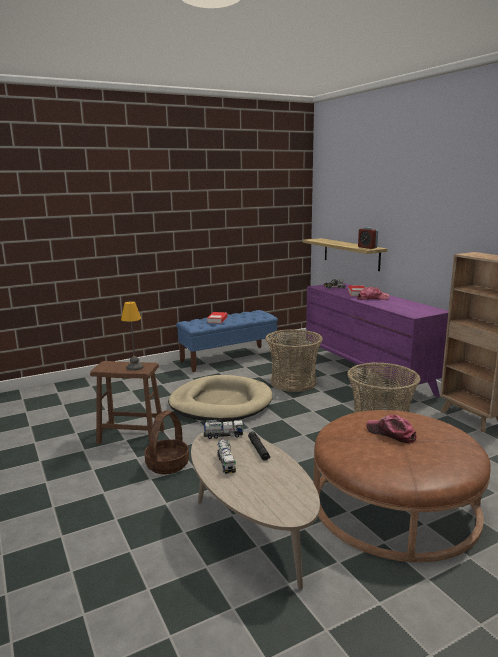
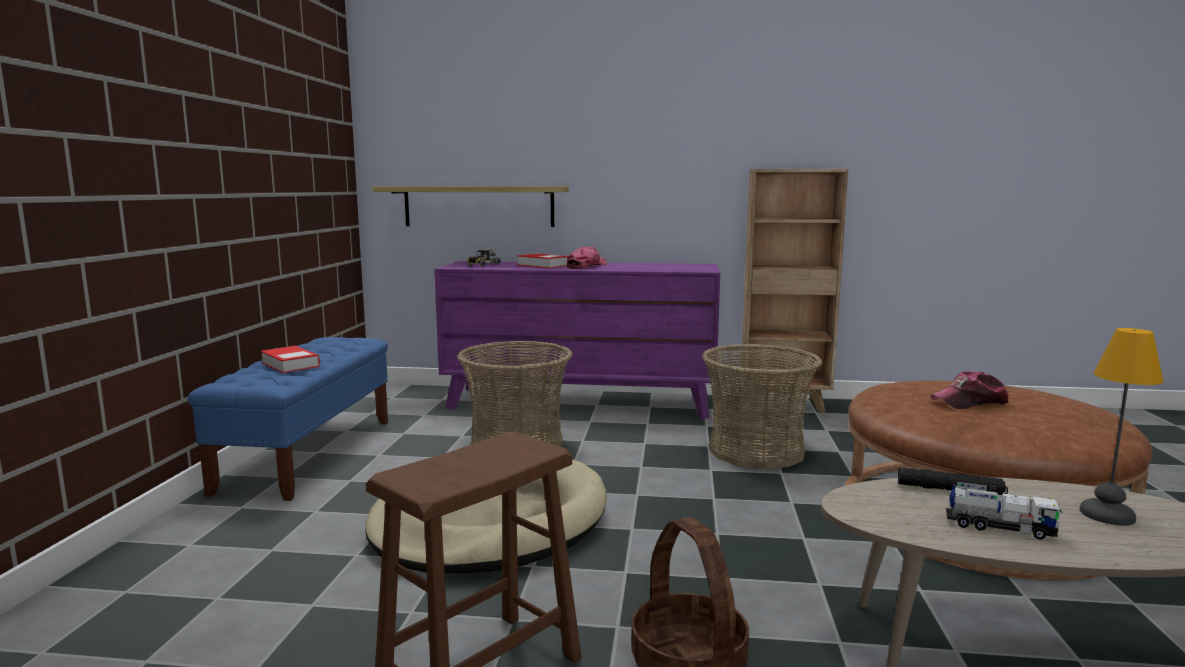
camera: 55 degrees left, 5 degrees down
(134, 367) = (502, 454): table lamp -> table lamp (1105, 515)
(223, 435) = (865, 501): toy truck -> none
(367, 247) = (541, 185): alarm clock -> none

